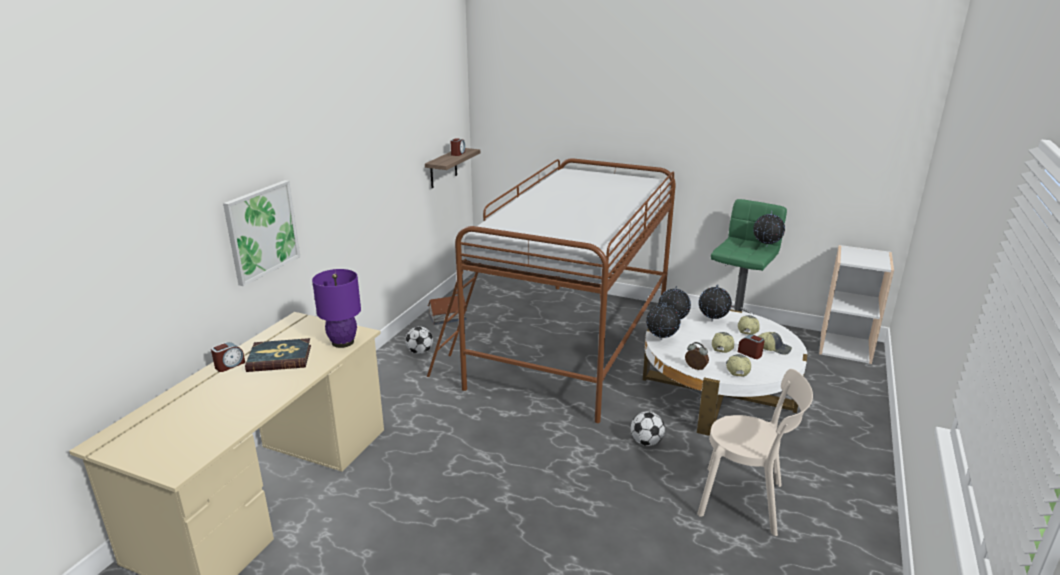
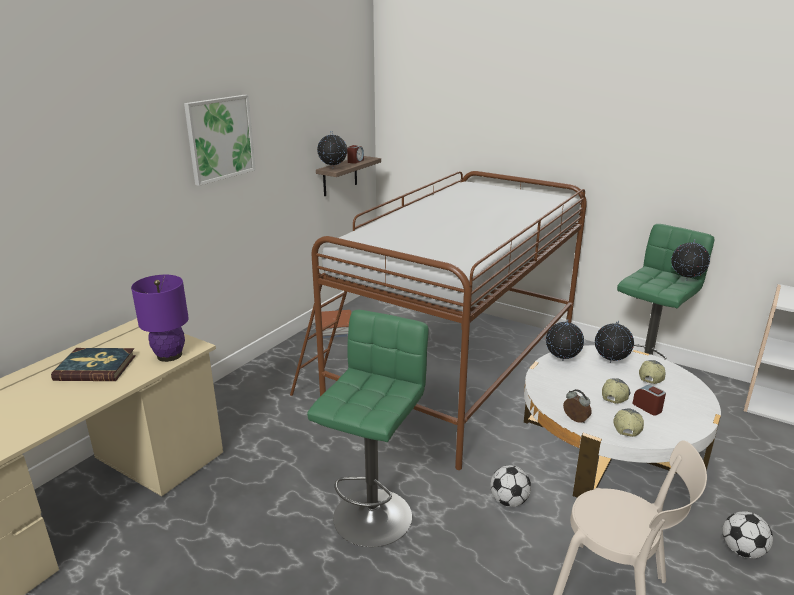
camera: 10 degrees right, 0 degrees up
(229, 365) = (41, 371): alarm clock -> none
(262, 231) = (98, 228): picture -> picture (220, 138)
(420, 352) = (292, 367): football -> football (742, 550)
(537, 466) = (373, 516): none -> green stool
(661, 340) = (543, 380): globe -> globe (333, 169)
(774, 348) = (679, 403): cap -> none

